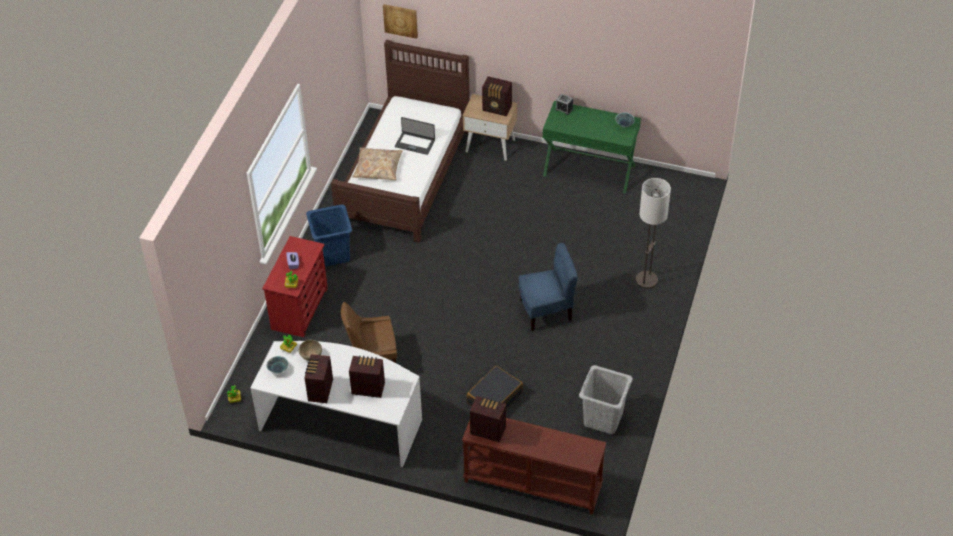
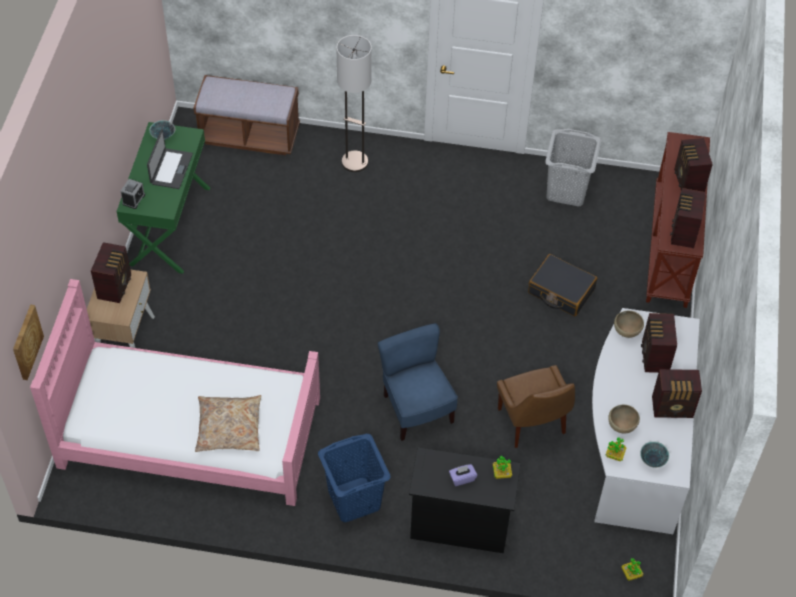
camera: 100 degrees left, 5 degrees up
(300, 308) = (459, 524): red dresser -> black dresser
(395, 375) = (627, 332): none -> brown bowl
(405, 175) = (189, 432): brown bed -> pink bed
(415, 143) = (173, 389): laptop -> laptop (170, 169)
(544, 445) = (688, 182): none -> radio
(546, 311) = (418, 252): blue chair -> blue chair (416, 409)
(679, 218) = (249, 135): none -> brown bench

